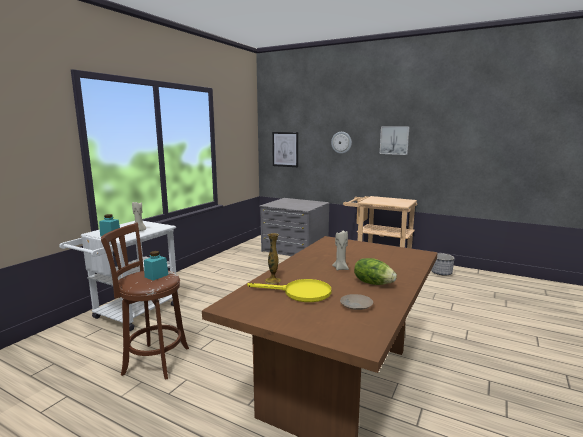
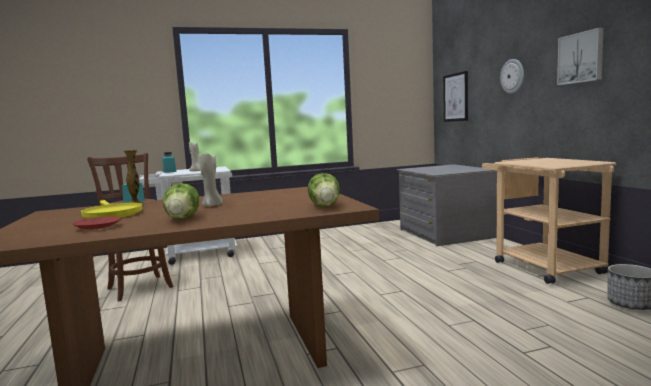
camera: 45 degrees right, 5 degrees down
(355, 306) = (97, 227): beige plate -> red plate
(407, 255) = (325, 206): none -> lettuce

